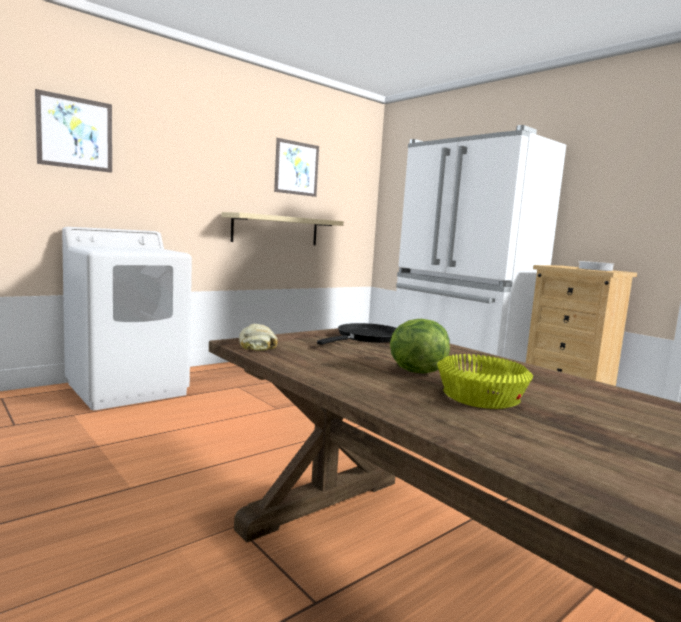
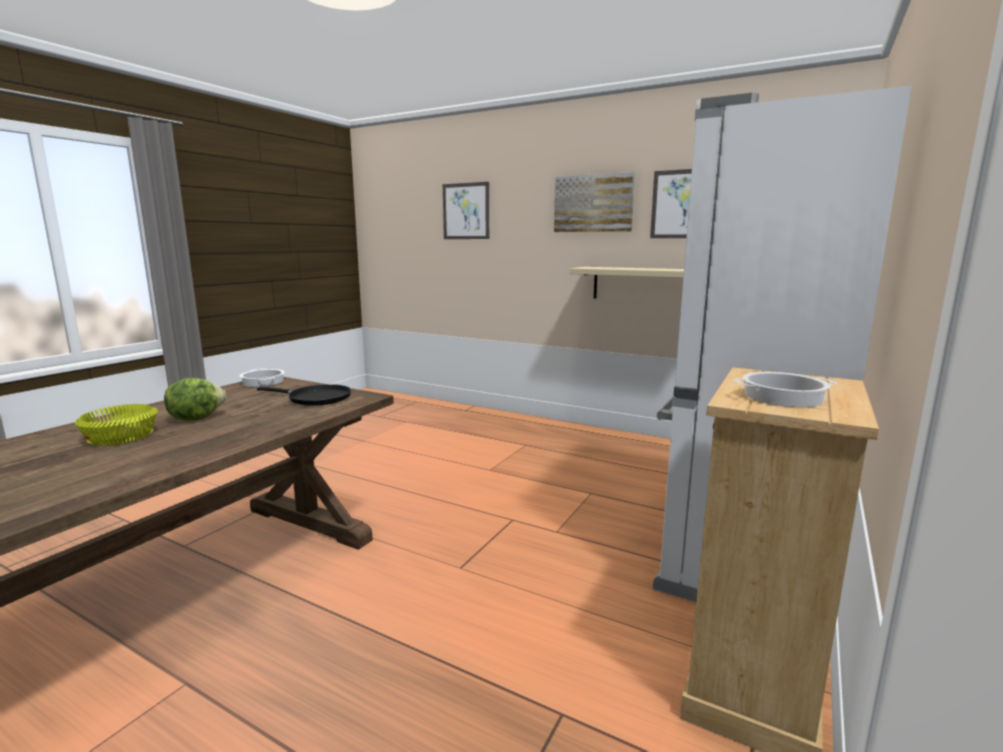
camera: 70 degrees right, 5 degrees up
(128, 389) = (470, 418): white washing machine -> none
(229, 154) = (593, 203): none -> picture
(257, 344) = (263, 382): bread -> cooking pot

